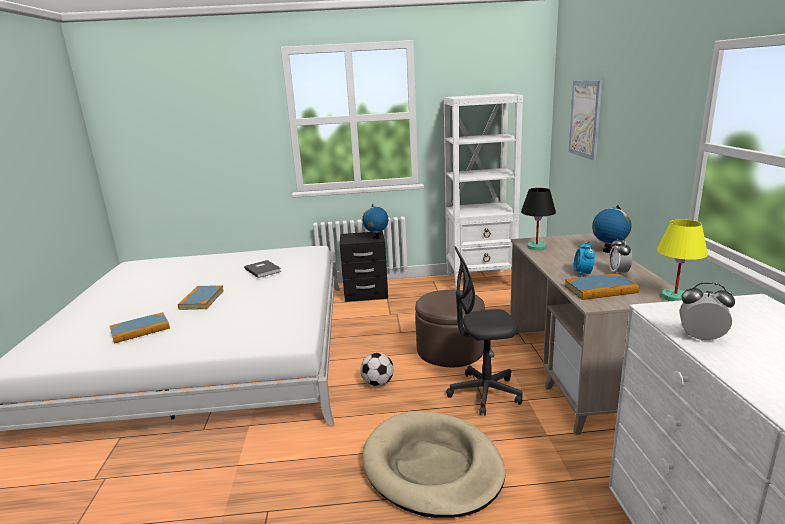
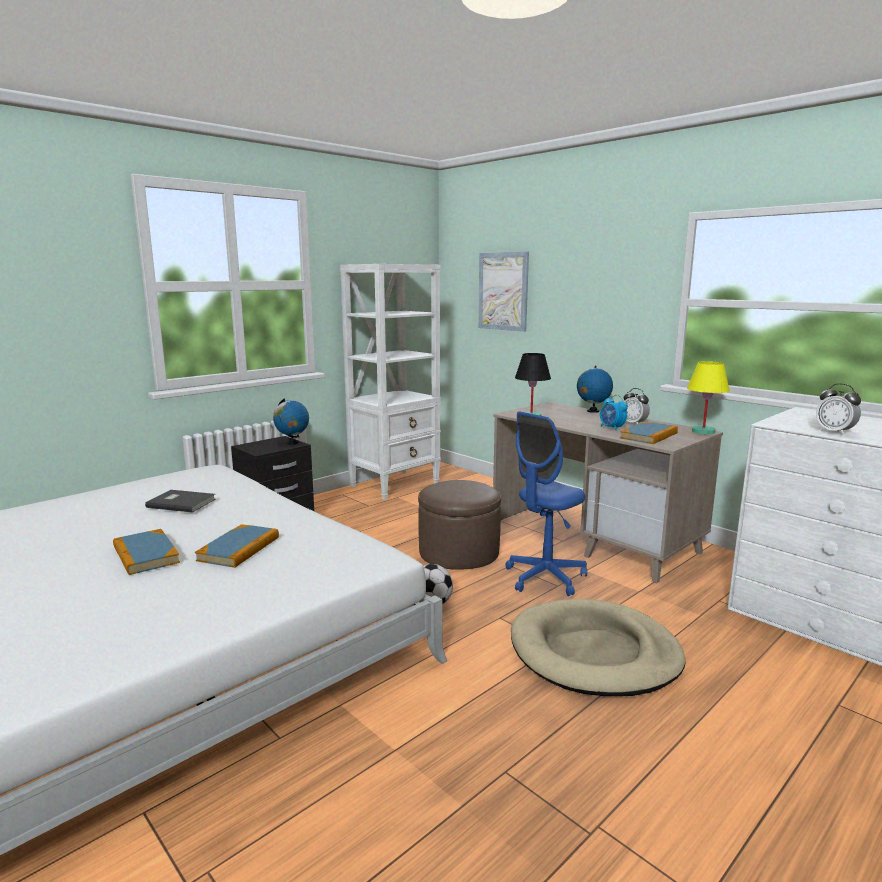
camera: 40 degrees left, 5 degrees down
(140, 330) = (106, 616): book -> book (239, 549)
(484, 393) = (545, 578): grey office chair -> blue office chair
(701, 338) = (834, 432): alarm clock -> alarm clock turned 105 degrees counterclockwise

